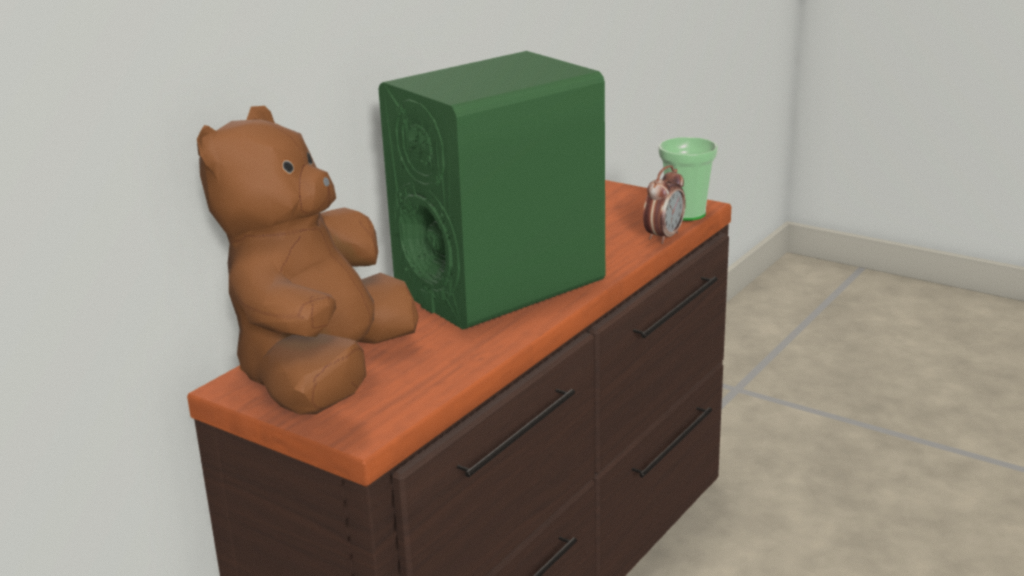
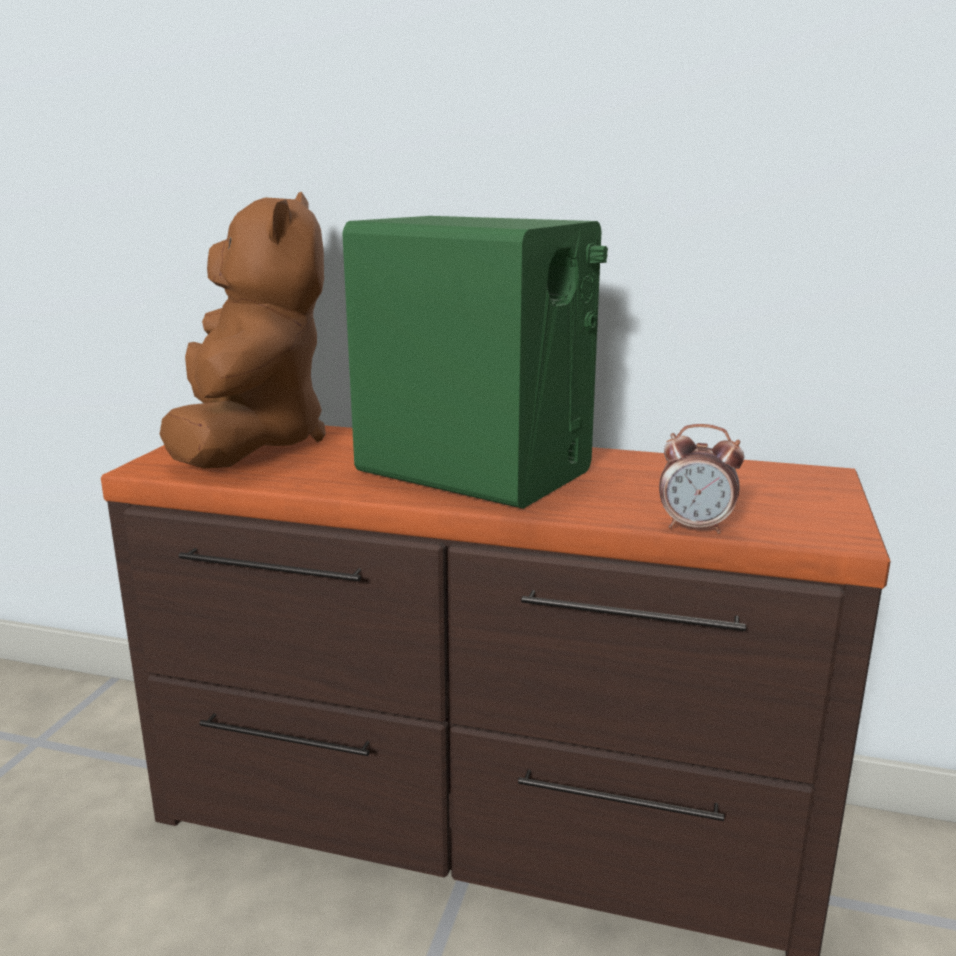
camera: 70 degrees right, 5 degrees down
(324, 377) = (249, 443): brown plush toy -> brown plush toy turned 90 degrees clockwise
(686, 213) = (800, 532): cup -> none

